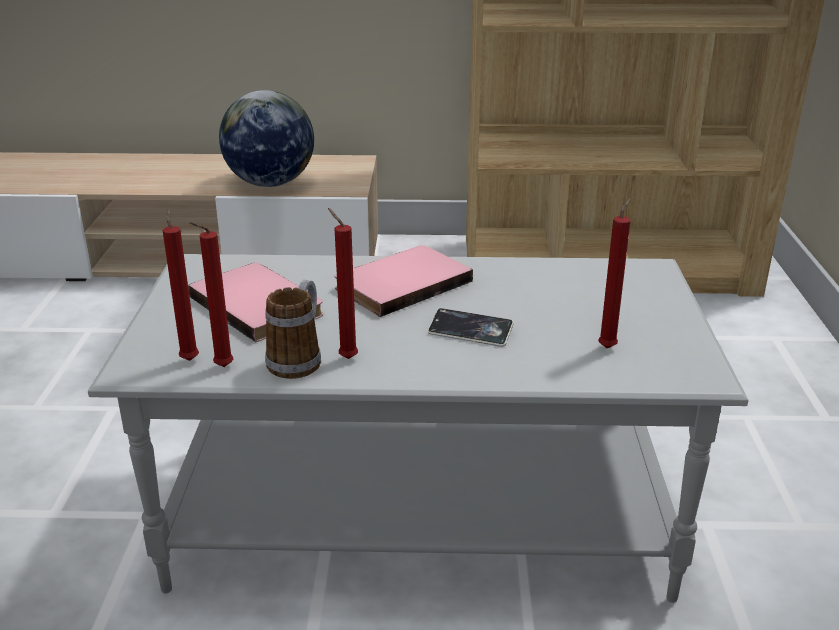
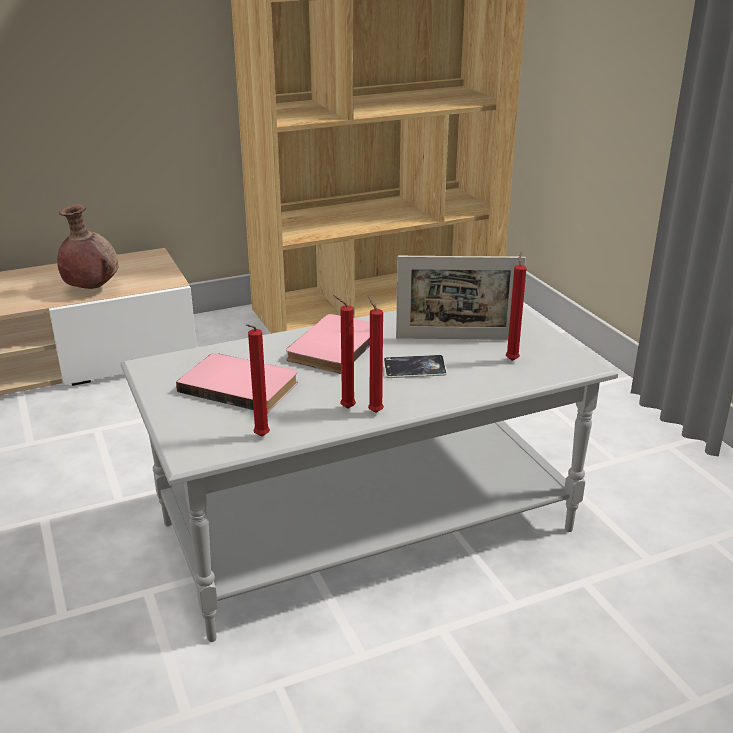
camera: 25 degrees left, 0 degrees up
(190, 359) = (229, 437): red candle -> red candle (374, 411)
(270, 183) = (91, 288): globe -> brown vase
(299, 359) = (312, 417): mug -> none
(559, 305) = (457, 338): none -> picture frame

